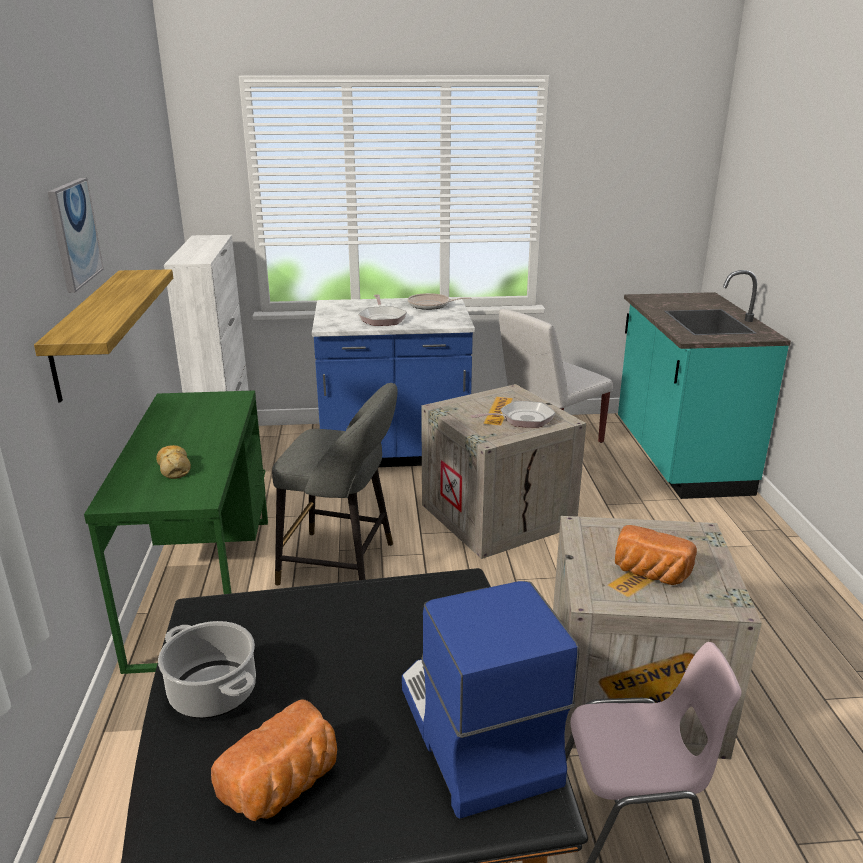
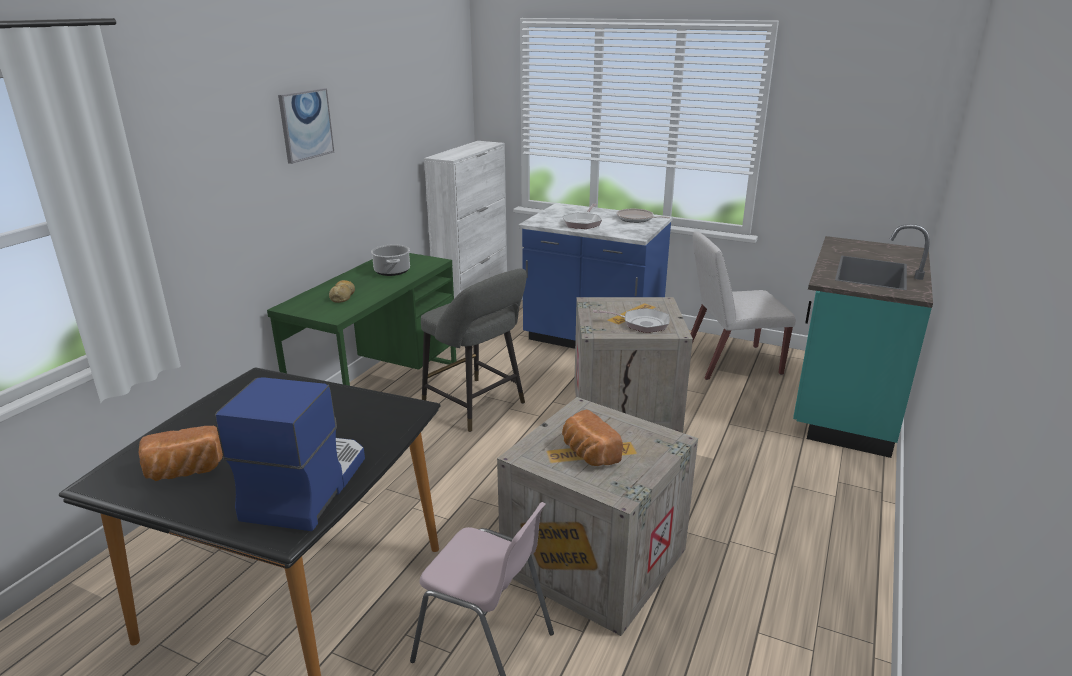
camera: 30 degrees right, 0 degrees up
(88, 332) = (308, 193): shelf -> none
(212, 692) = (210, 417): cooking pot -> cooking pot (392, 271)

